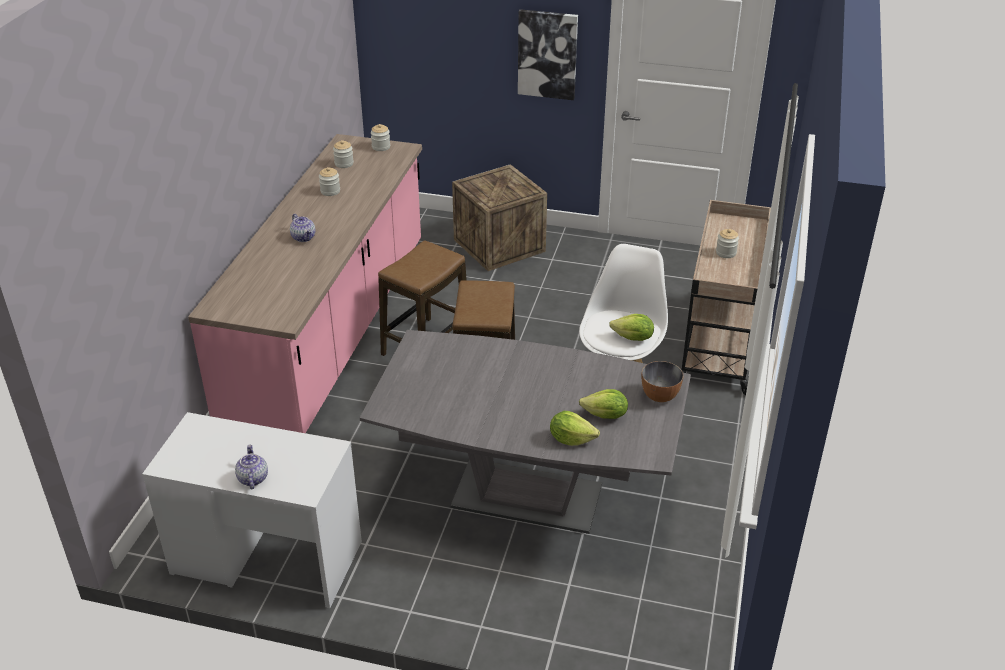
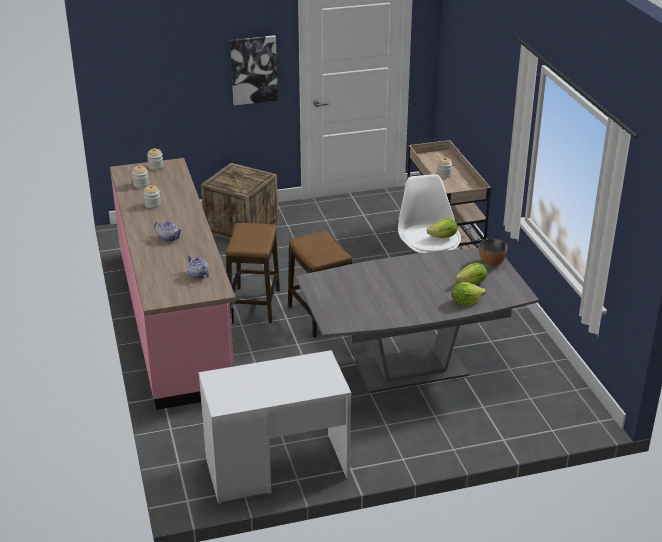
camera: 30 degrees left, 5 degrees down
(252, 478) = (291, 392): teapot -> teapot (198, 275)

